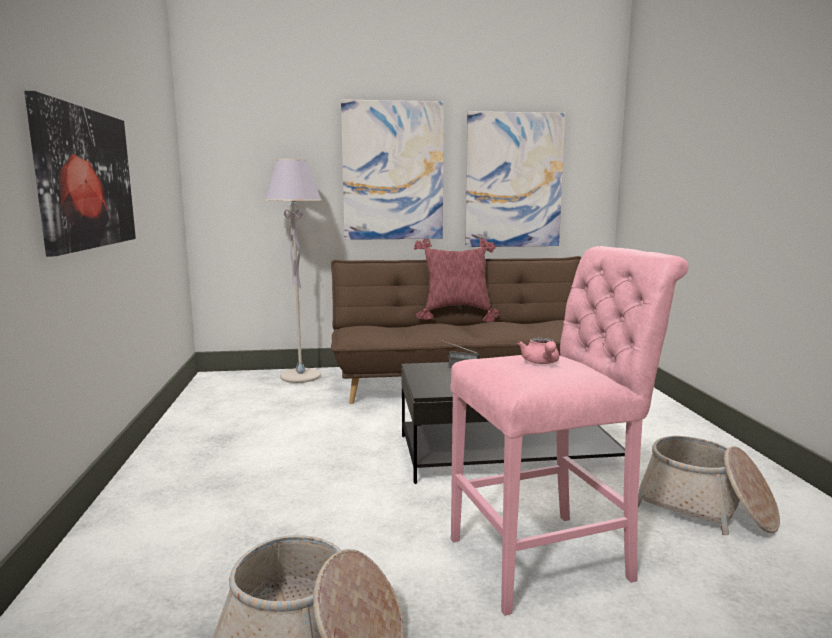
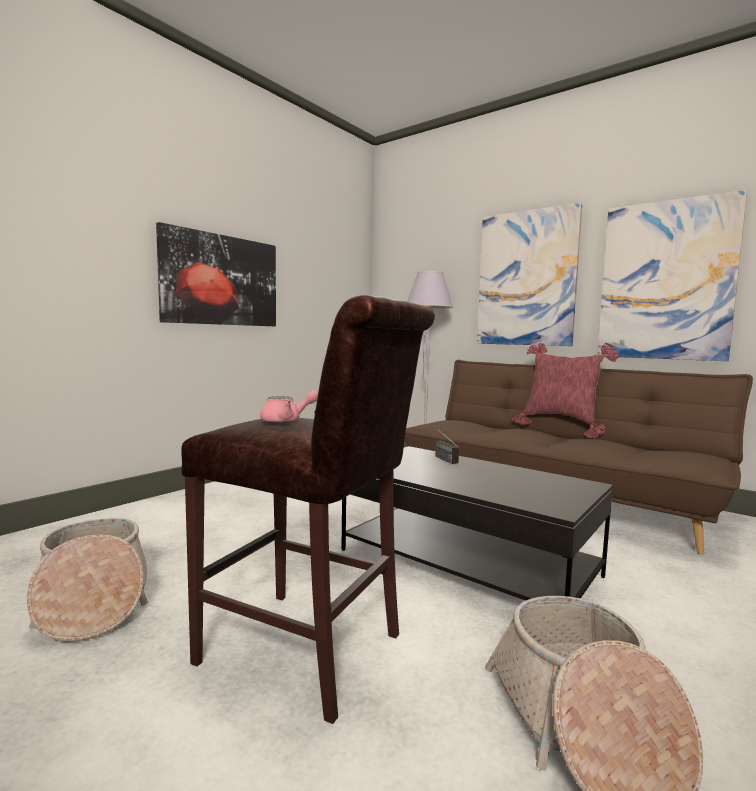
camera: 45 degrees right, 5 degrees down
(541, 362) = (287, 421): pink teapot -> pink teapot turned 150 degrees counterclockwise
(549, 558) = (310, 653): pink stool -> brown stool

